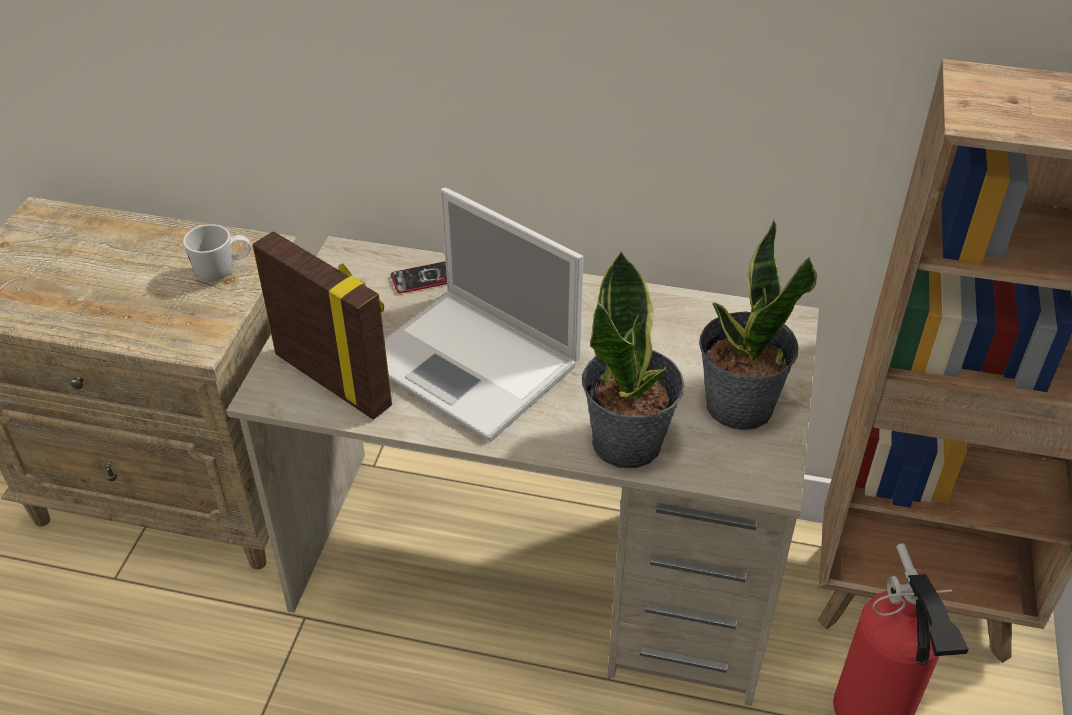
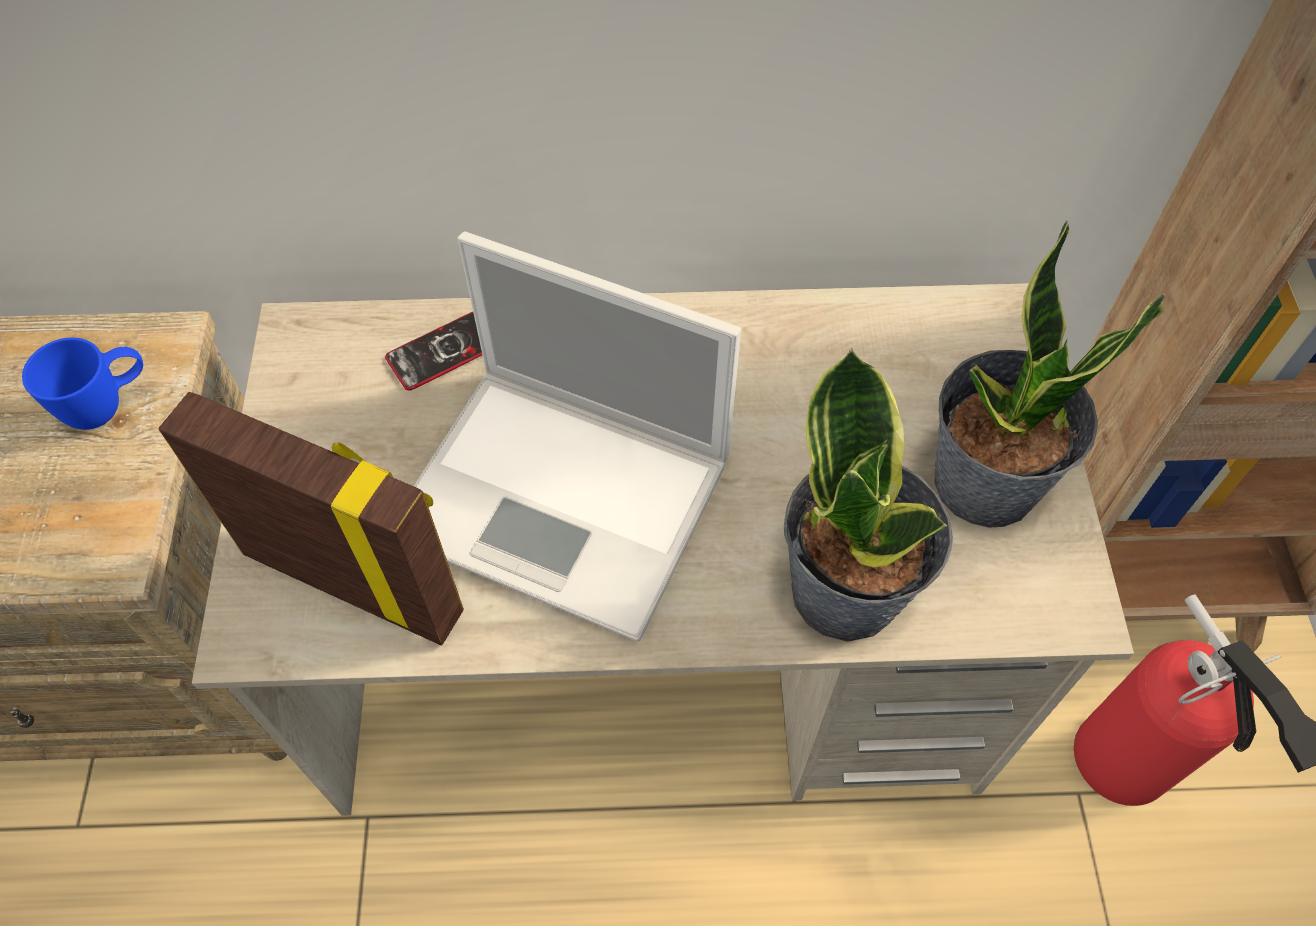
camera: 15 degrees left, 15 degrees up
(224, 272) = (109, 405): white mug -> blue mug

